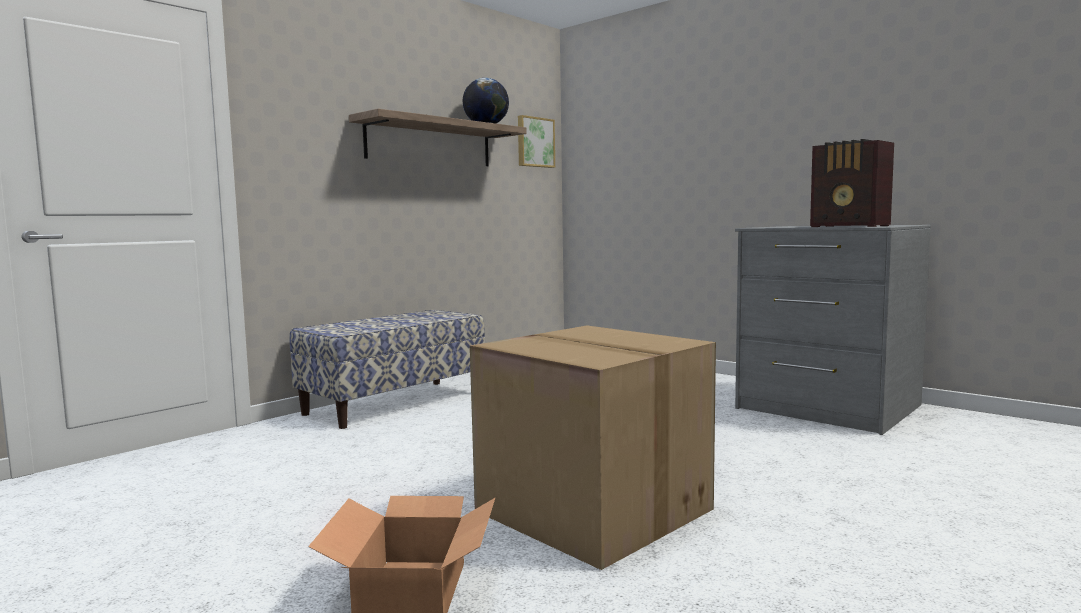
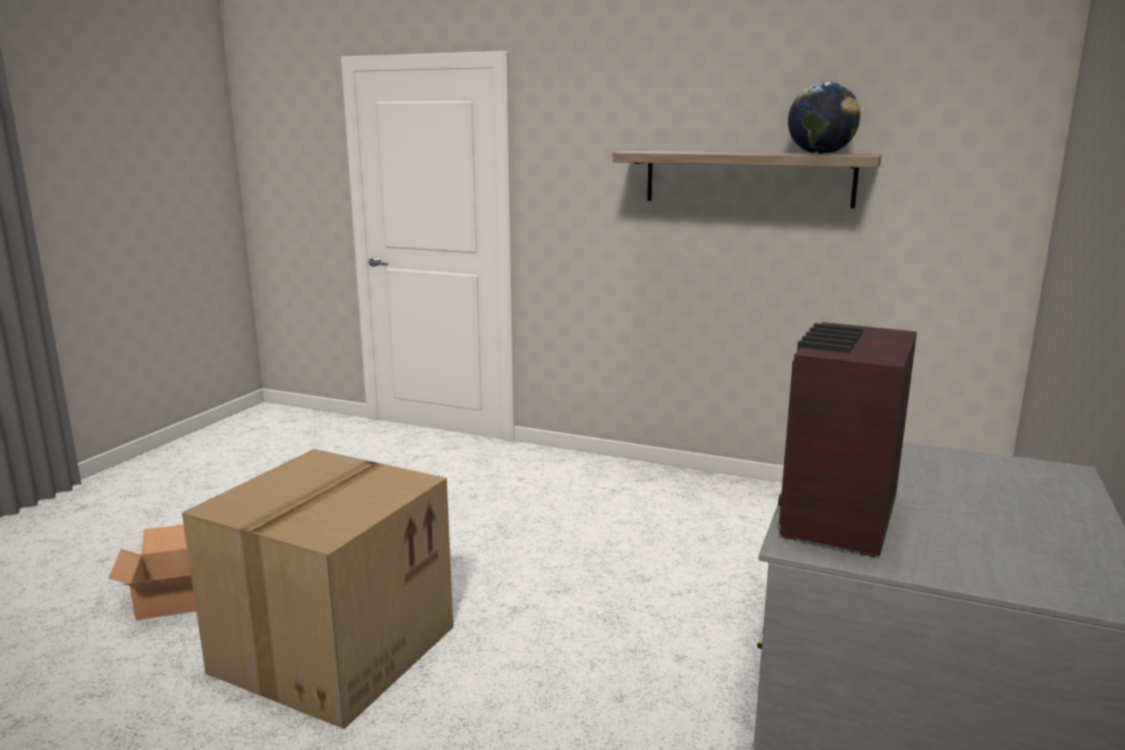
camera: 70 degrees right, 10 degrees up
(395, 403) = (616, 477): bench -> none
(534, 142) = (977, 166): picture -> none

